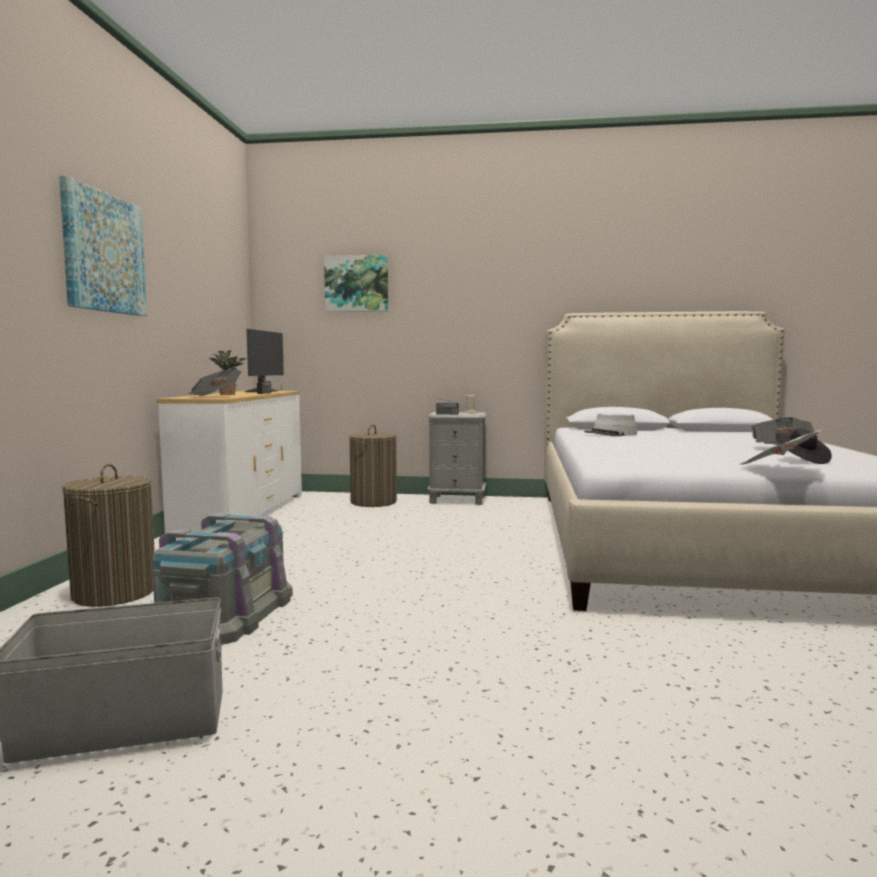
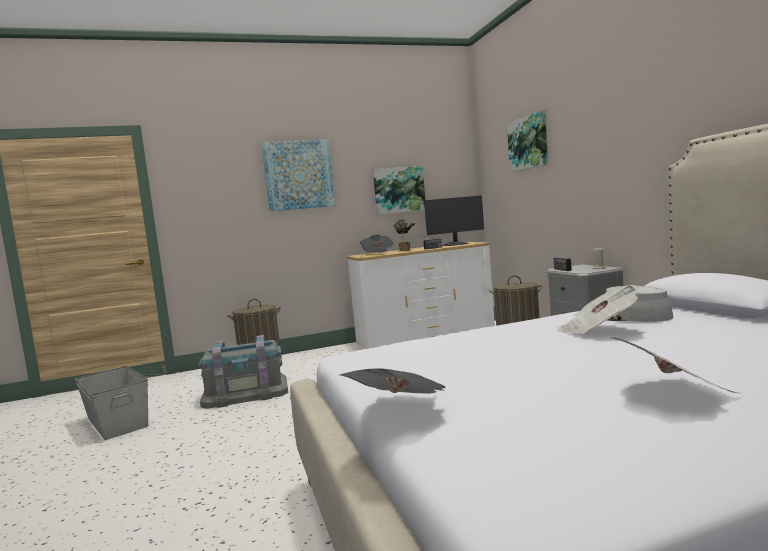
camera: 65 degrees right, 0 degrees up
(197, 309) = (399, 190): none -> picture
(641, 439) = (597, 330): none -> newspaper
(801, 460) = (517, 416): black hat -> none

